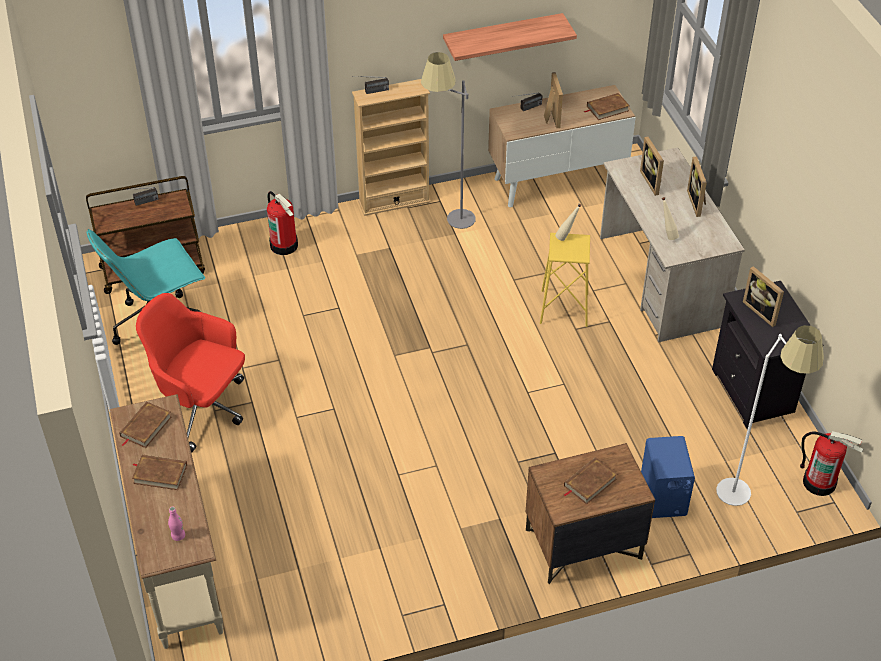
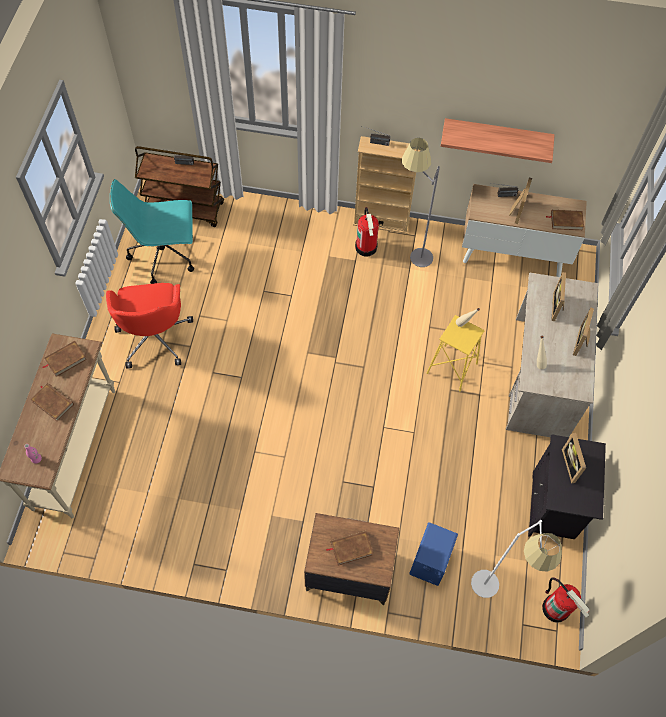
camera: 25 degrees right, 15 degrees up
(201, 409) = (154, 336): red office chair -> red office chair turned 150 degrees counterclockwise
(284, 245) = (283, 226): fire extinguisher -> fire extinguisher (366, 247)

